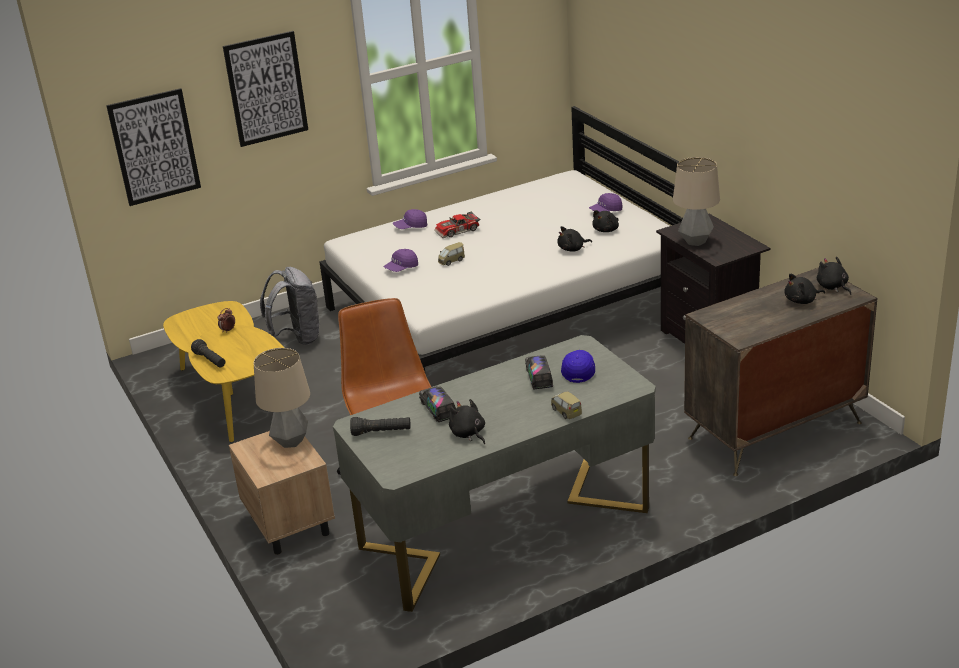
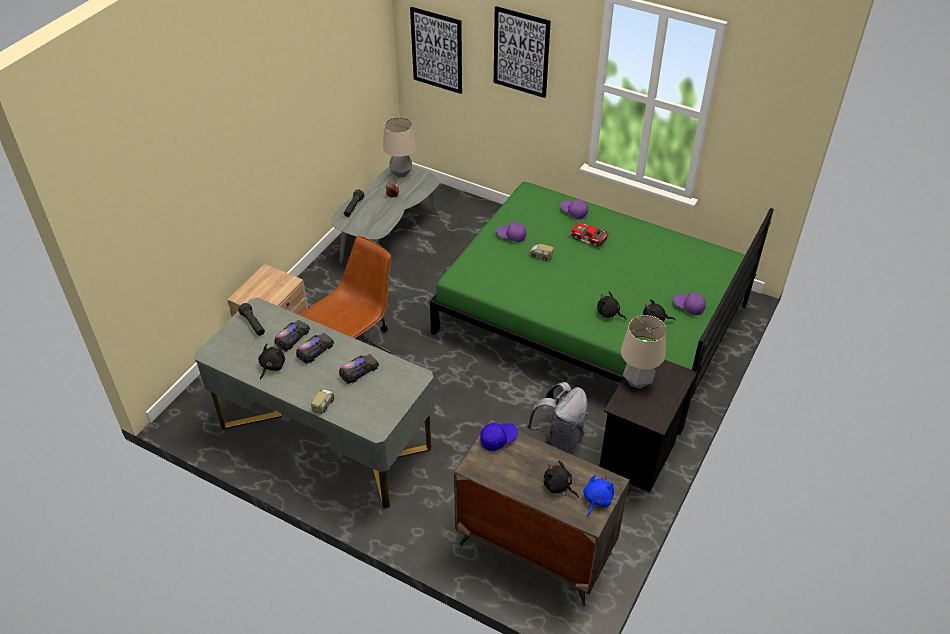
camera: 55 degrees right, 15 degrees up
(234, 394) = (389, 236): yellow coffee table -> grey coffee table
(290, 441) = (281, 288): table lamp -> table lamp (401, 173)
(297, 338) = (472, 230): grey backpack -> grey backpack (559, 439)
(476, 399) = (315, 352): none -> toy truck
(511, 309) = (592, 319): white bed -> green bed
(578, 370) = (380, 389): blue cap -> blue cap (498, 439)
(833, 287) = (596, 500): black plush toy -> blue plush toy

